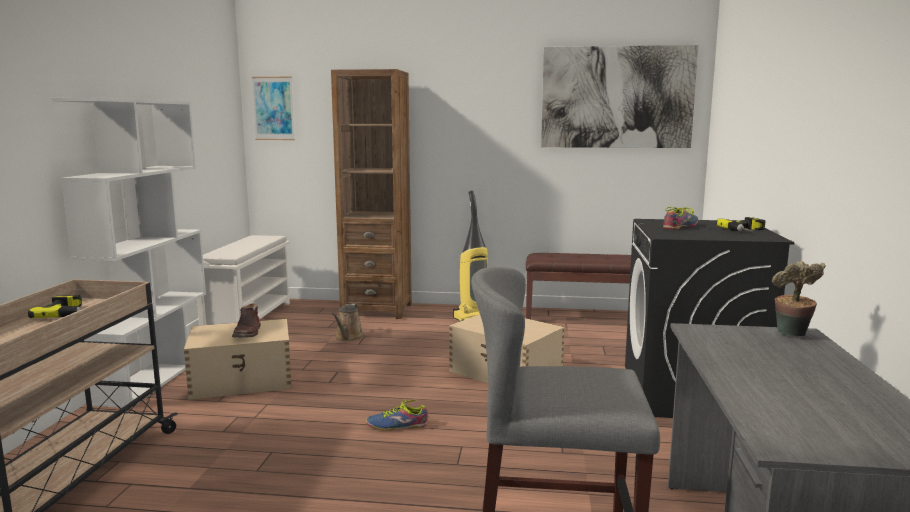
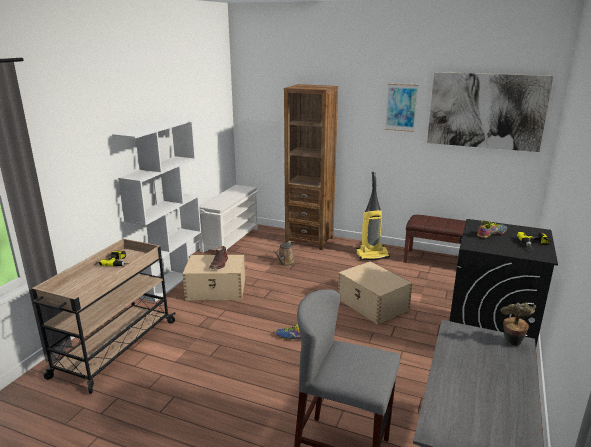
camera: 15 degrees right, 10 degrees up
(273, 108) = (251, 104): picture -> picture (401, 107)

